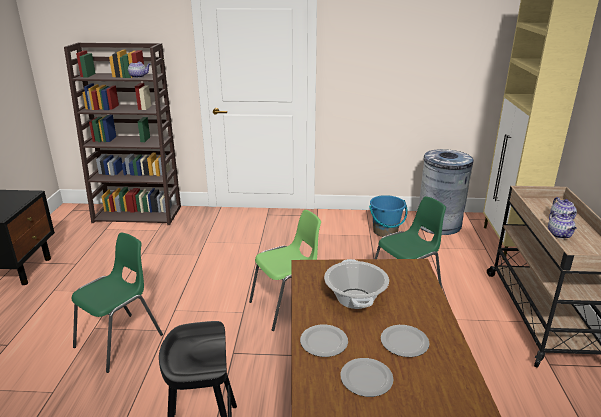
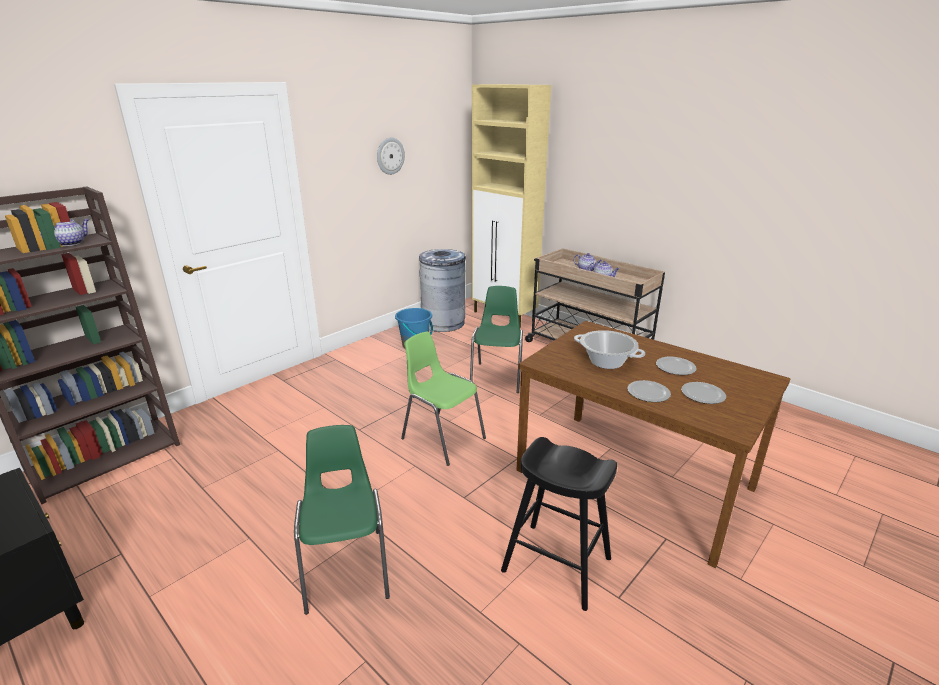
camera: 50 degrees left, 0 degrees up
(288, 307) = (442, 438): green chair -> green chair turned 60 degrees counterclockwise
(418, 49) = (390, 156): none -> wall clock

